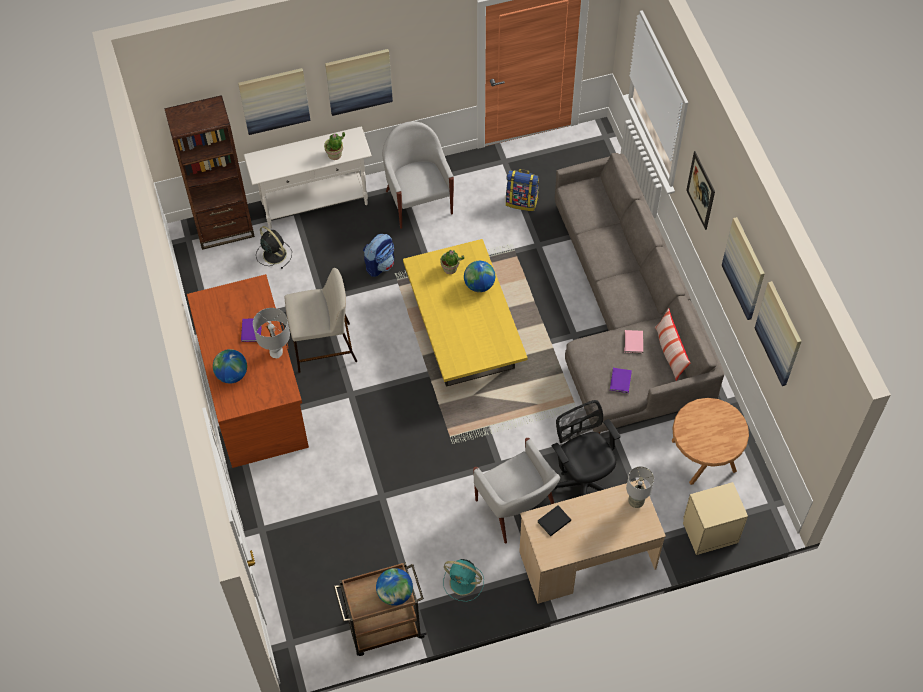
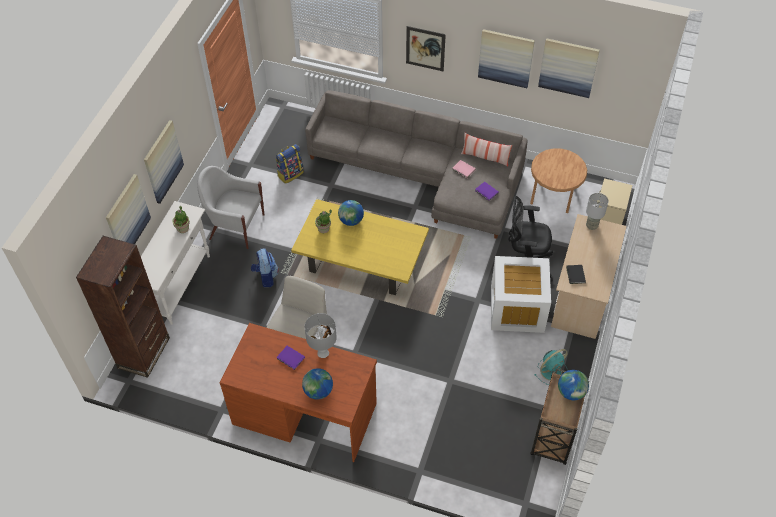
camera: 55 degrees left, 5 degrees down
(274, 253) = (196, 334): black fan -> none
(517, 508) = (518, 310): white armchair -> white storage box

